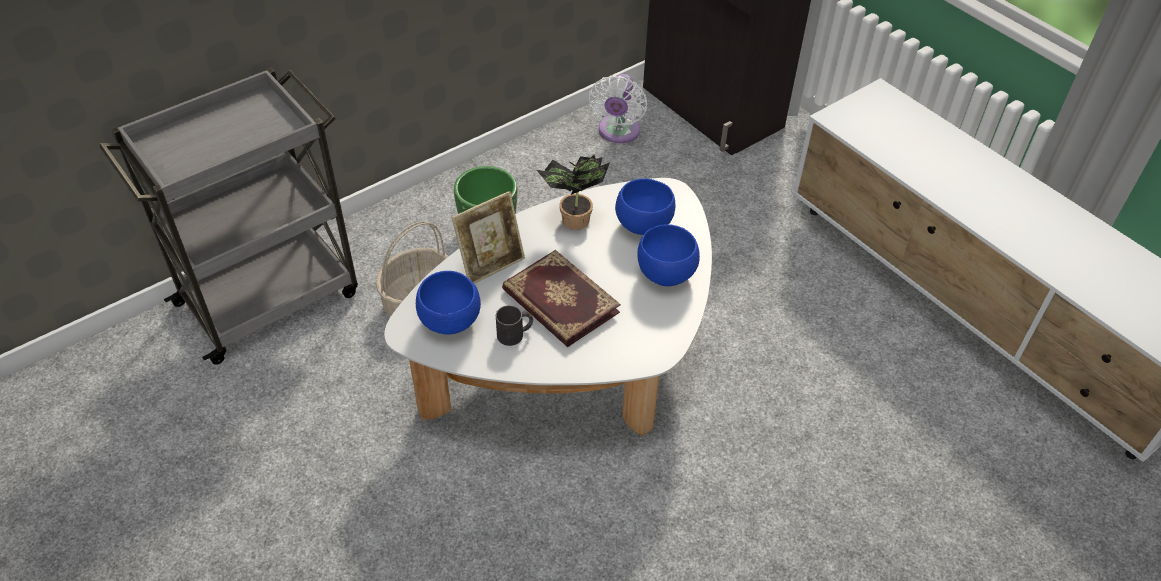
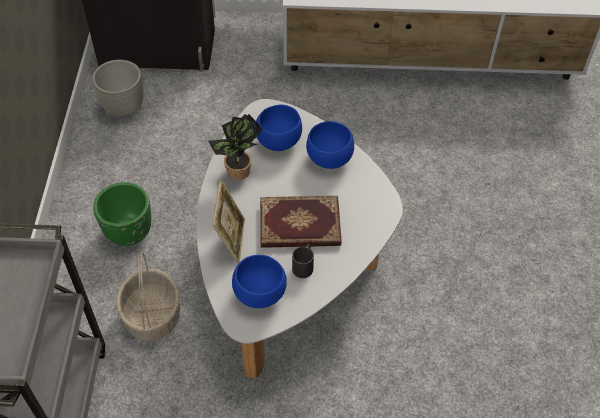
camera: 50 degrees left, 5 degrees up
(618, 133) = (124, 107): white fan -> grey planter

